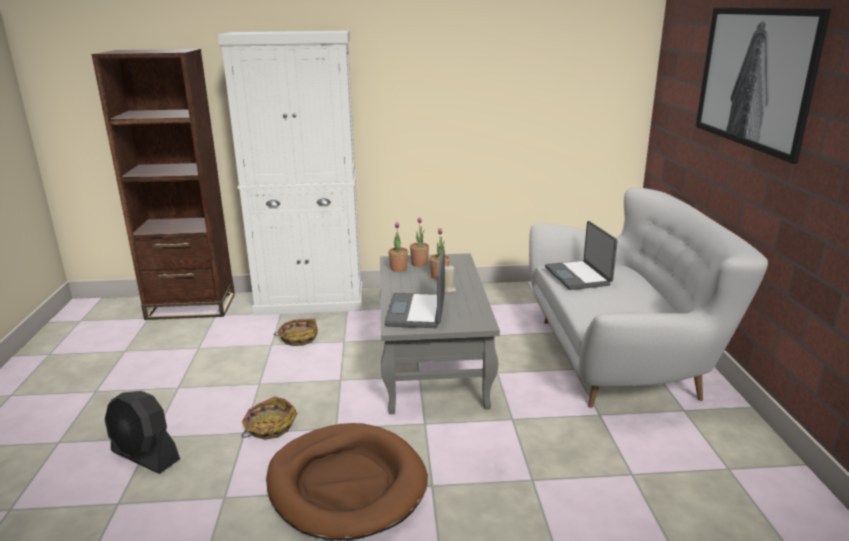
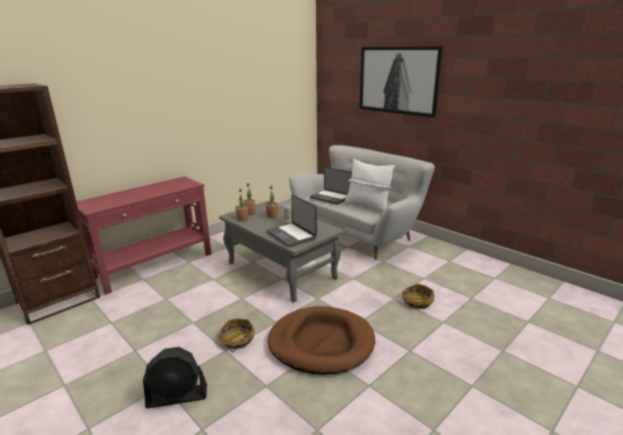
camera: 40 degrees left, 0 degrees up
(298, 338) = (179, 288): basket -> basket (416, 302)
(310, 301) = (155, 265): white cabinet -> red console table
(615, 309) = (367, 206): none -> white pillow

